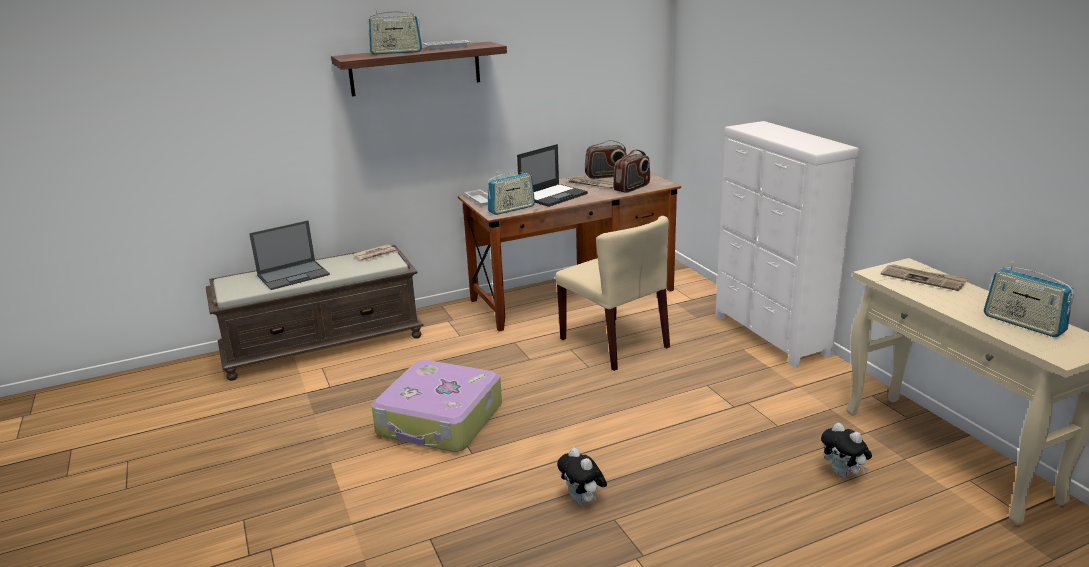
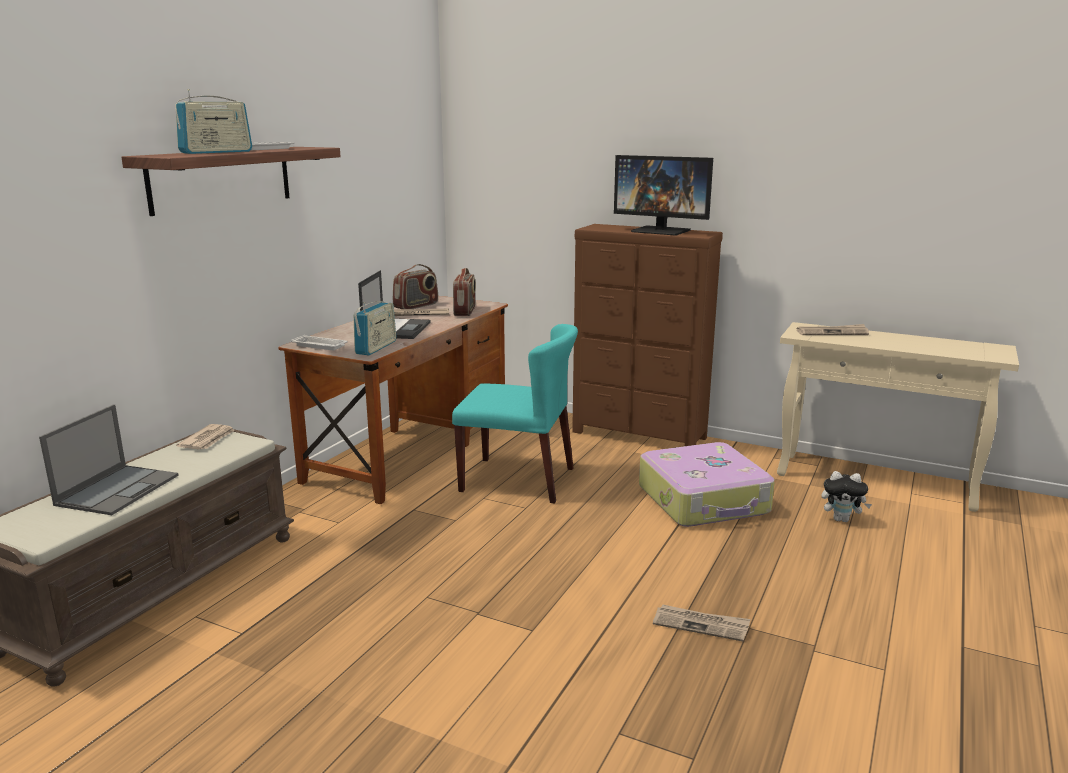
camera: 40 degrees left, 5 degrees down
(440, 420) = (447, 613): suitcase -> suitcase (704, 500)
(583, 501) = (701, 625): plush toy -> newspaper
(615, 343) = (518, 479): beige chair -> turquoise chair
(769, 336) = (639, 435): white dresser -> brown dresser
(797, 139) = (661, 231): none -> monitor
(1023, 324) = (941, 345): radio -> none

